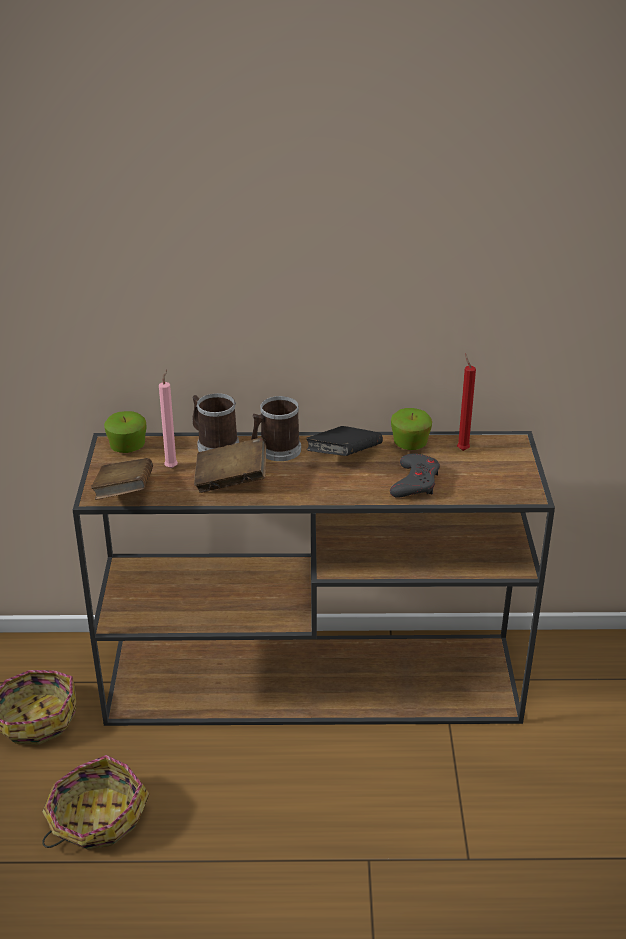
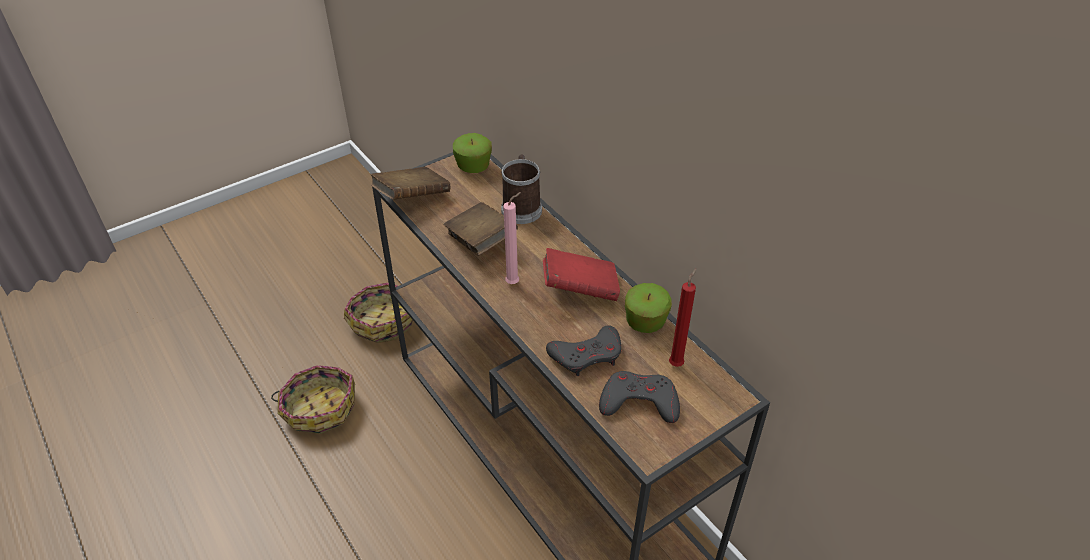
camera: 55 degrees right, 10 degrees up
(172, 466) = (470, 201): pink candle -> pink candle (514, 283)
(275, 451) = (547, 244): mug -> none
(344, 457) = (580, 289): black book -> red book
(482, 479) = (639, 402): none -> grey game controller

